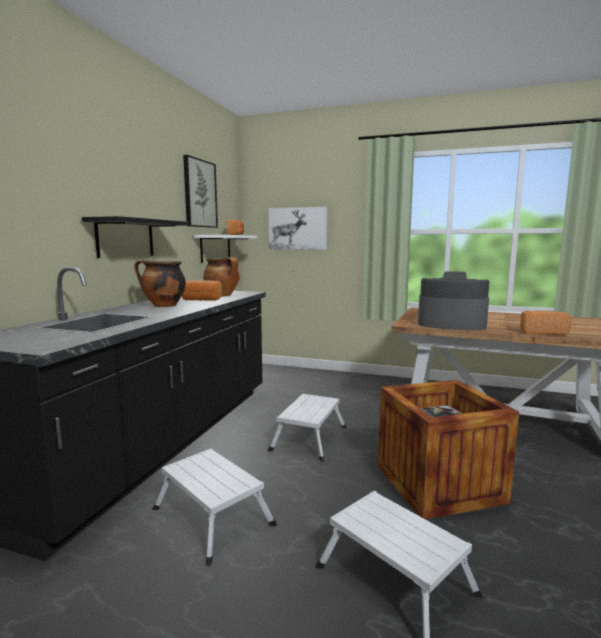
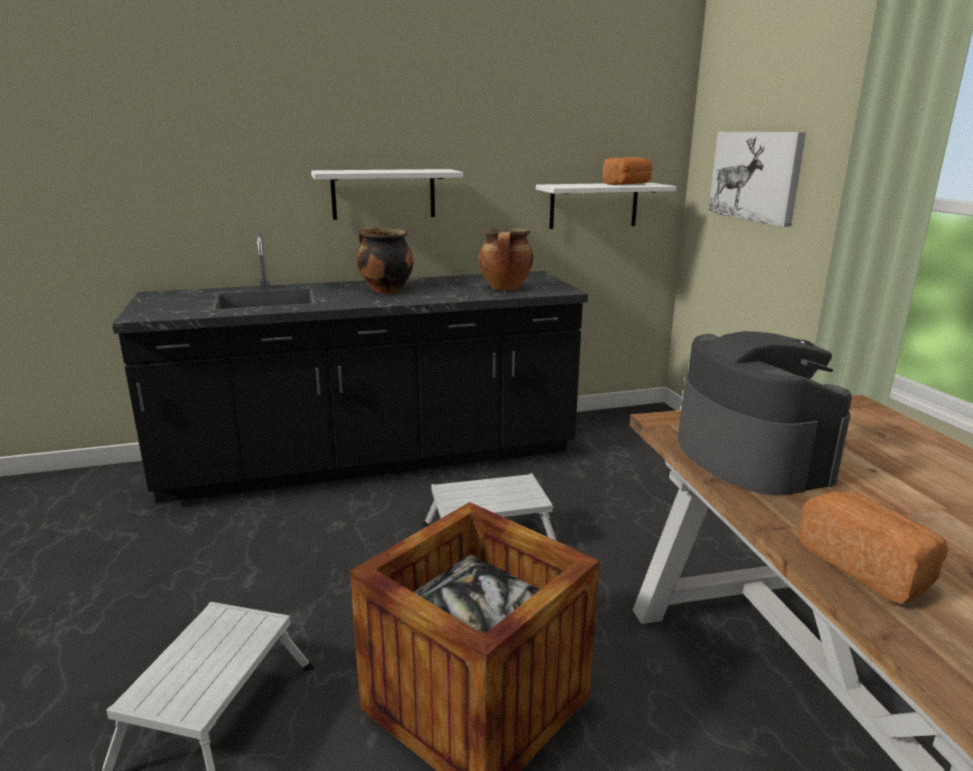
camera: 55 degrees right, 10 degrees up
(125, 238) = (383, 194): black shelf -> white shelf
(199, 194) = (558, 116): picture -> none
(200, 300) = (448, 291): bread -> none
(212, 516) = (262, 548): white step ladder -> none

